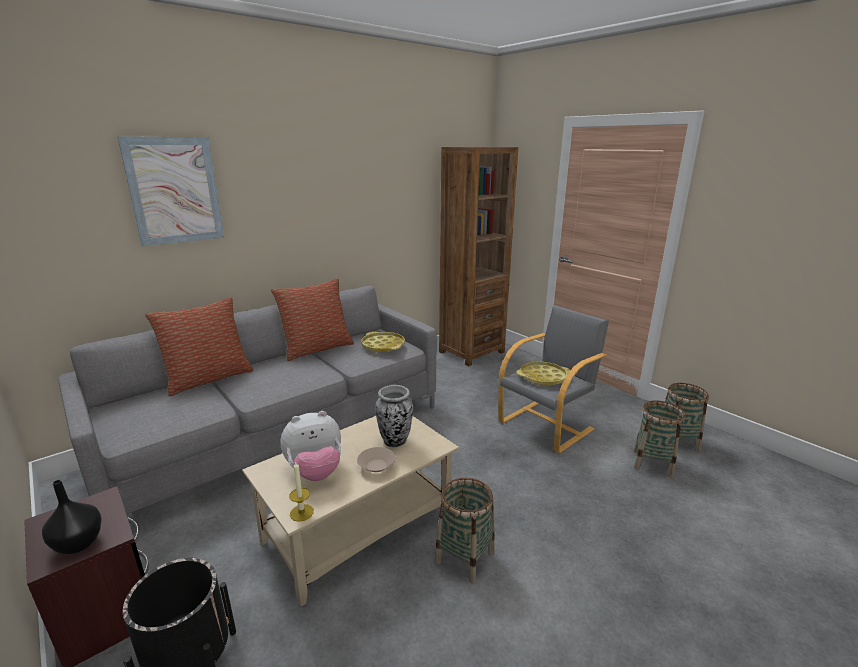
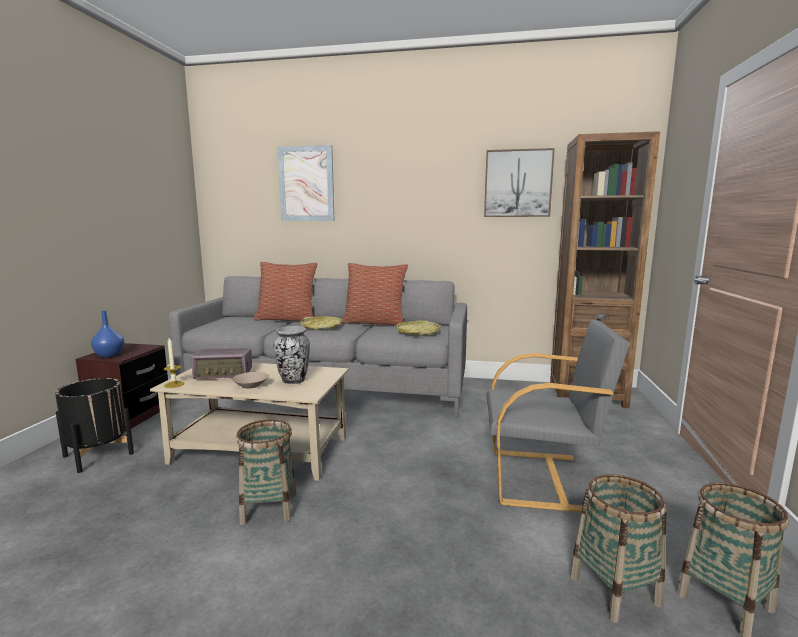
camera: 50 degrees right, 10 degrees down
(79, 544) = (109, 355): black vase -> blue vase
(315, 472) = (224, 374): plush toy -> radio
(405, 182) = (518, 183): none -> picture
(543, 377) = (528, 402): yellow tray -> yellow tray (321, 326)

